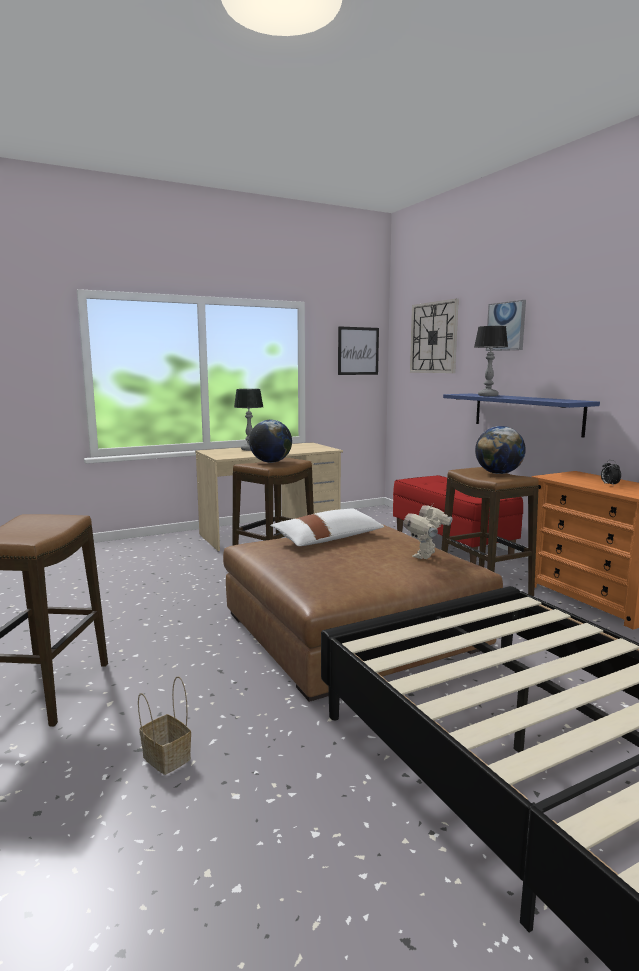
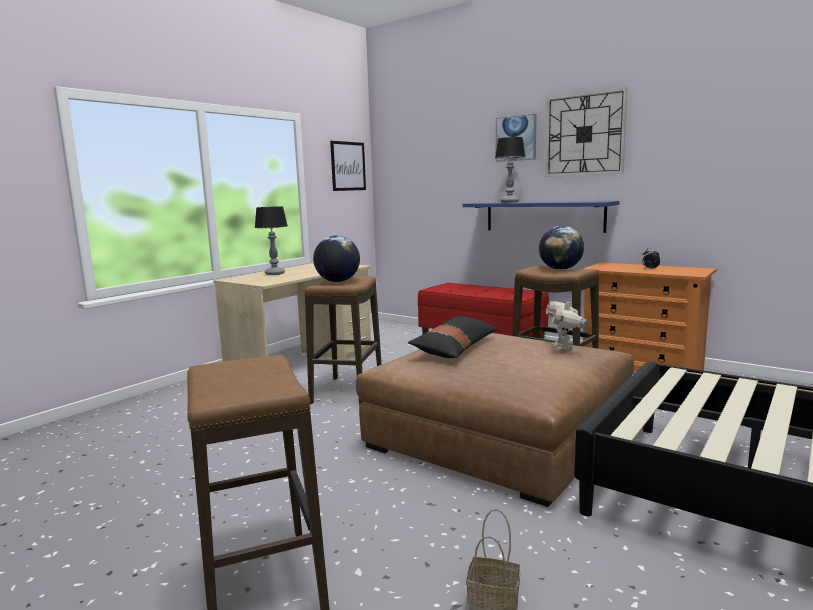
camera: 25 degrees left, 0 degrees up
(328, 538) = (455, 348): white pillow -> black pillow
(433, 337) = (430, 151): wall clock -> wall clock (584, 134)

